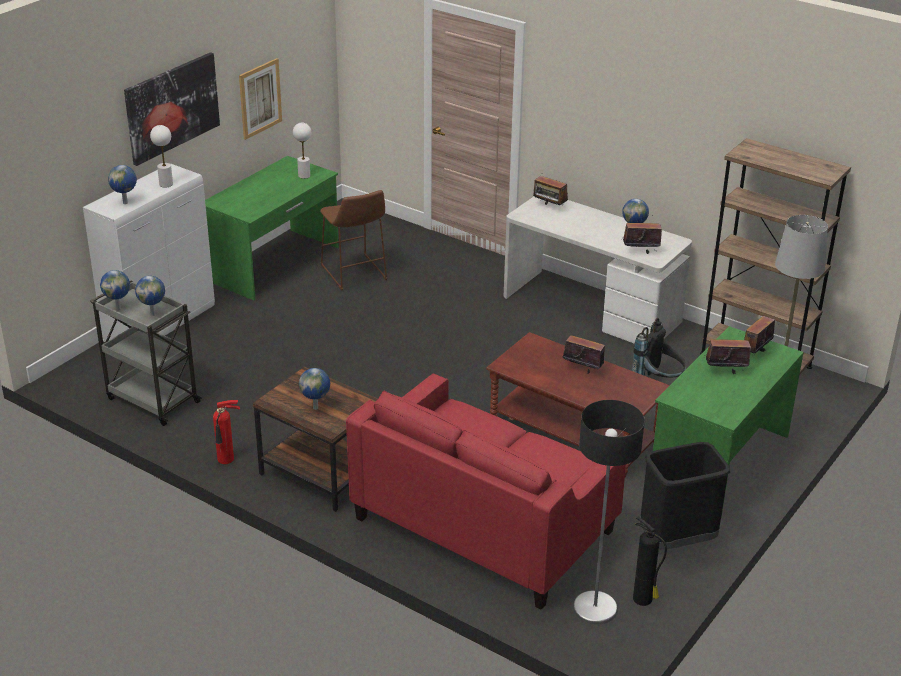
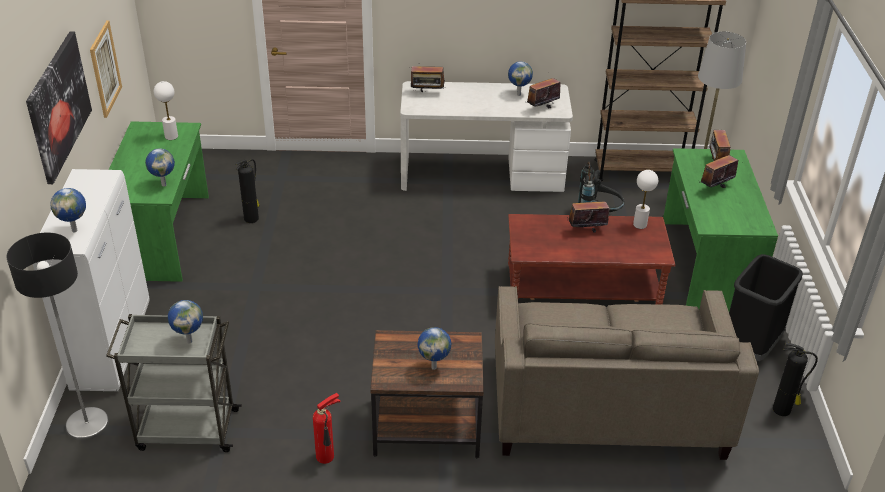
camera: 35 degrees left, 5 degrees up
(118, 308) = (144, 350): globe -> globe (164, 184)
(166, 184) = (95, 193): white table lamp -> white table lamp (640, 225)
(354, 274) = (252, 218): brown stool -> fire extinguisher
(484, 524) = (606, 406): red sofa -> beige sofa
(594, 608) = (760, 437): floor lamp -> floor lamp (87, 424)

